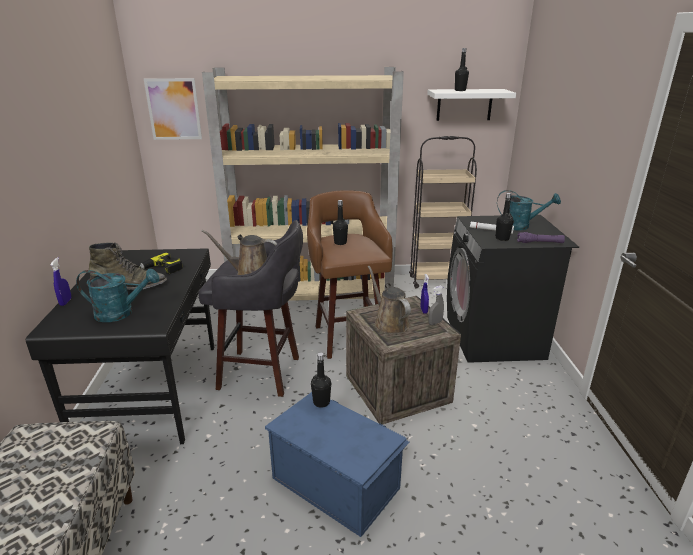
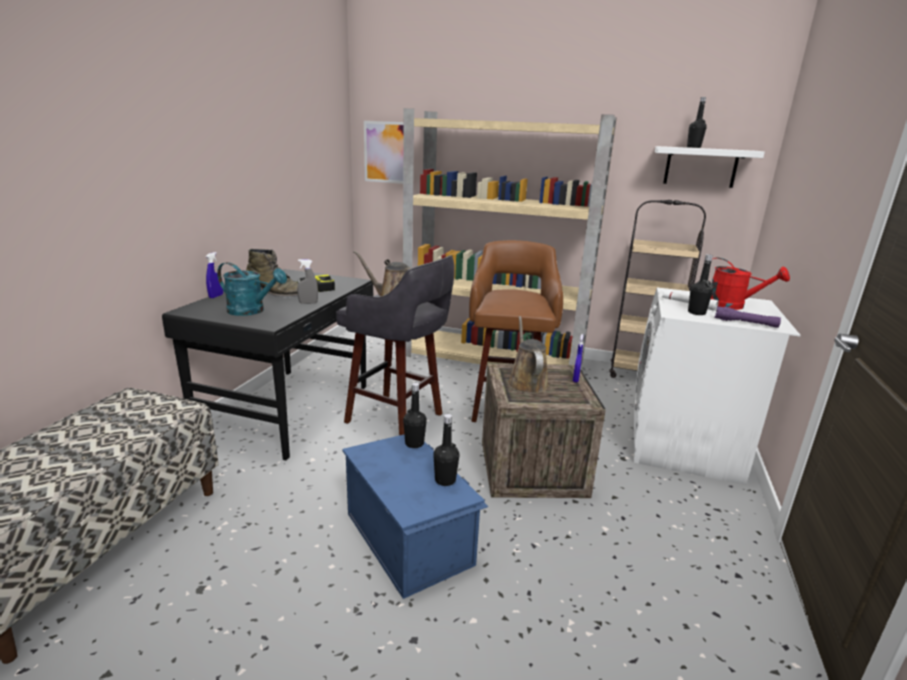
camera: 20 degrees right, 5 degrees down
(340, 243) = (507, 295): black bottle -> black bottle (445, 480)
(435, 323) = (580, 393): grey spray bottle -> grey spray bottle (308, 303)
(496, 338) = (686, 446): black washing machine -> white washing machine
(520, 226) = (732, 306): turquoise watering can -> red watering can

